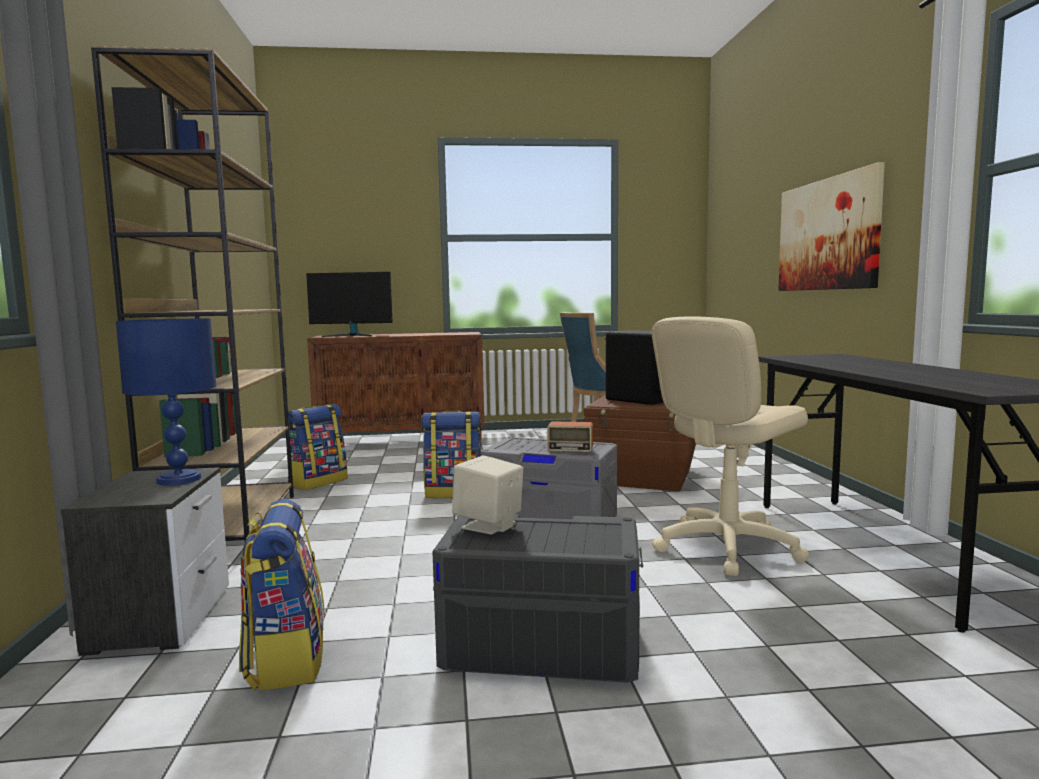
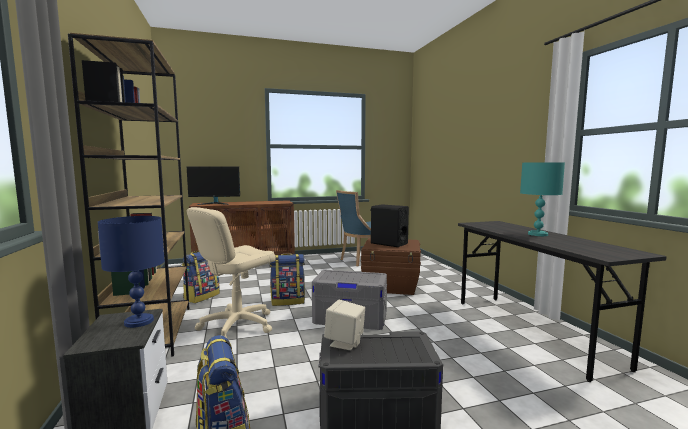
camera: 10 degrees left, 0 degrees up
(549, 446) = (350, 276): radio -> none
(726, 547) = (452, 332): beige office chair -> beige office chair (237, 325)
(827, 235) = (485, 155): picture -> none
(893, 367) = (537, 234): none -> turquoise table lamp

